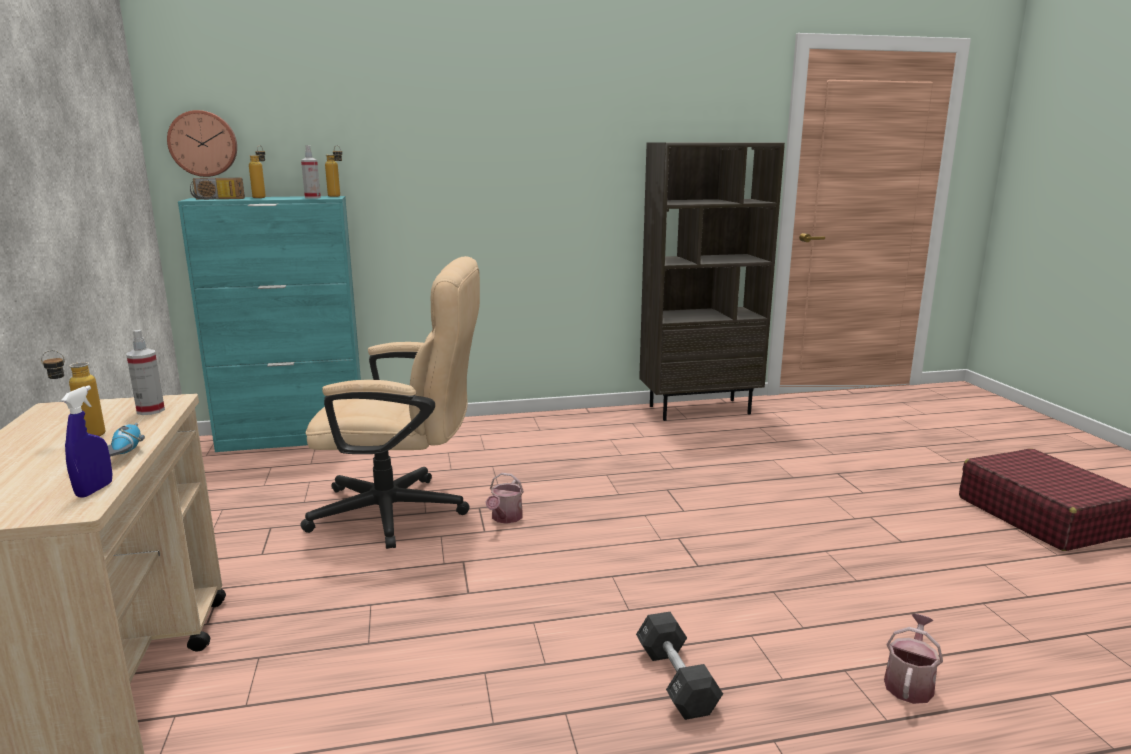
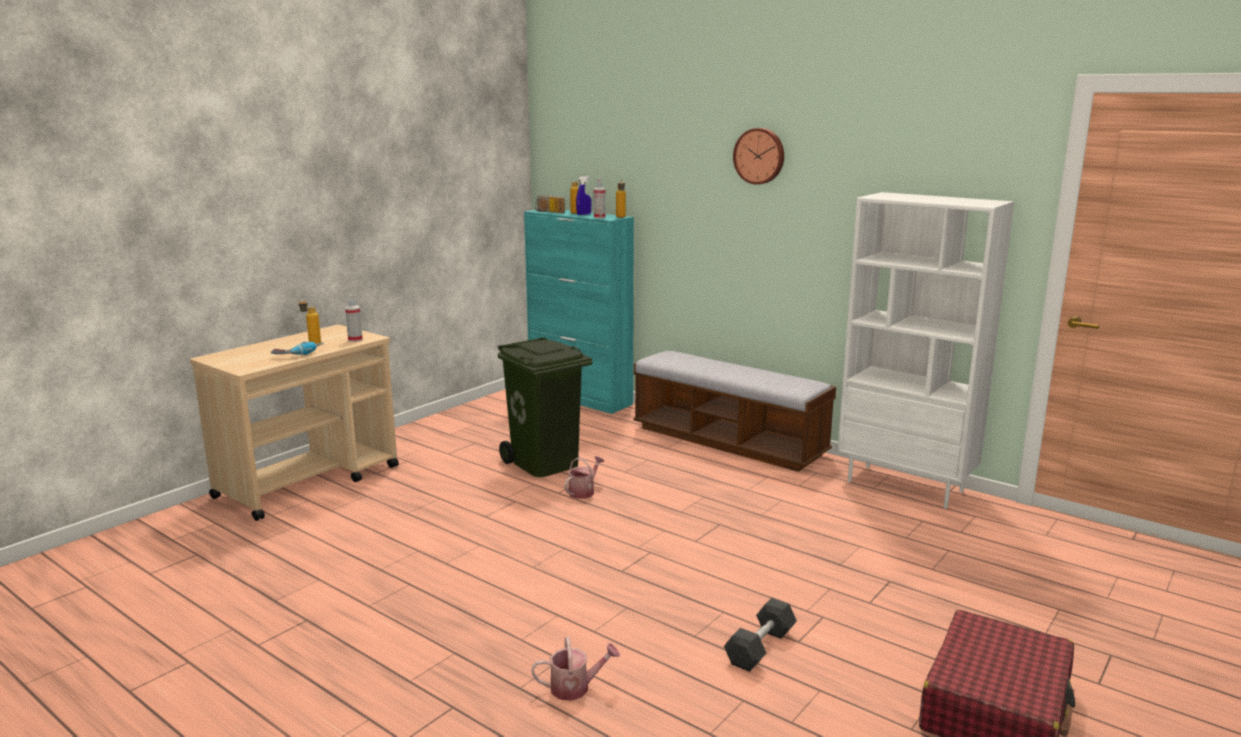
camera: 50 degrees right, 0 degrees up
(94, 490) = (263, 365): blue spray bottle -> blue spray bottle (584, 214)
(203, 143) = (559, 170): wall clock -> wall clock (760, 156)
(403, 512) = (544, 463): beige office chair -> green trash can
(505, 518) = (584, 491): watering can -> watering can turned 150 degrees clockwise
(520, 425) = (728, 441): none -> bench
(676, 680) = (476, 605): black dumbbell -> black dumbbell (760, 647)
(699, 409) = (906, 486): brown bookcase -> white bookcase

